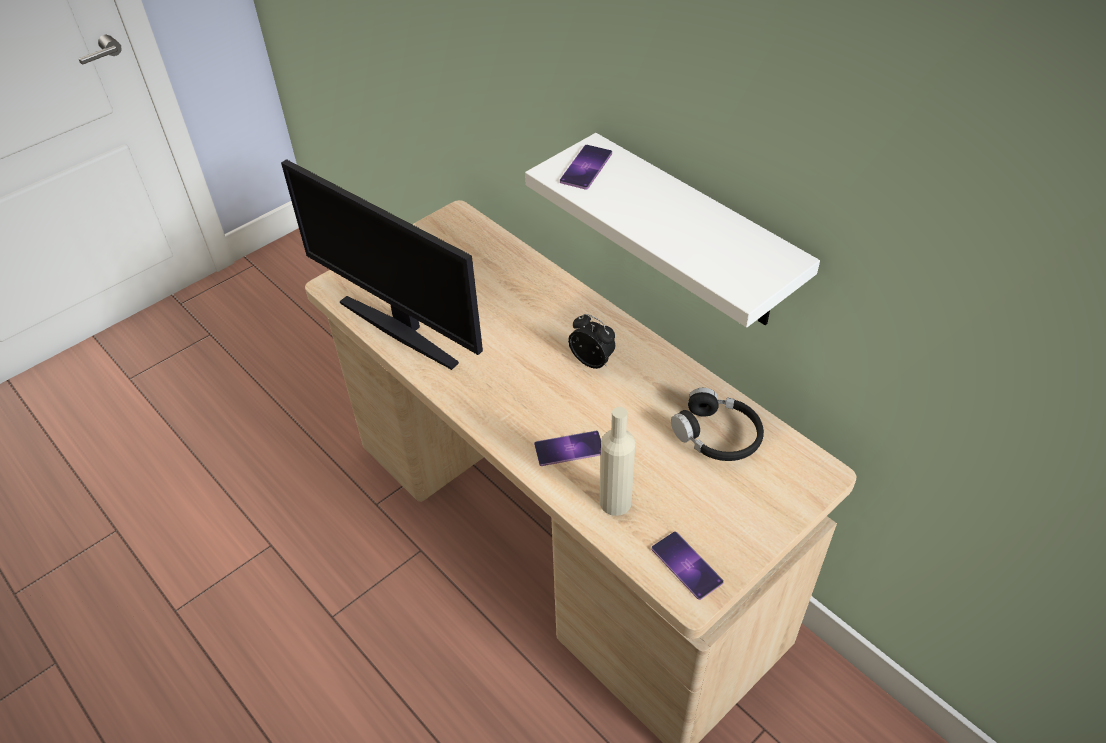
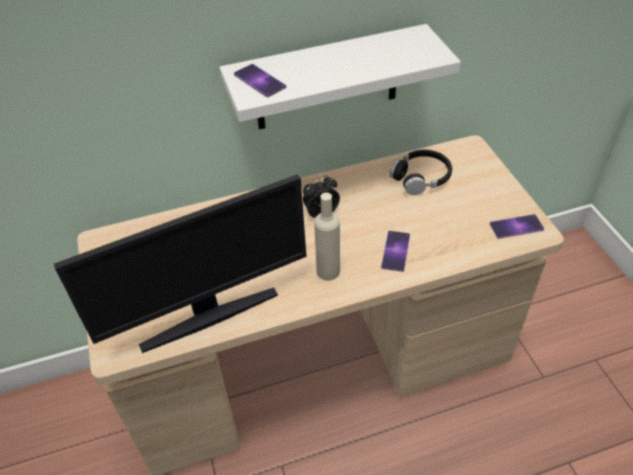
camera: 65 degrees left, 0 degrees up
(615, 502) = (453, 243): beige bottle -> beige bottle (328, 271)

